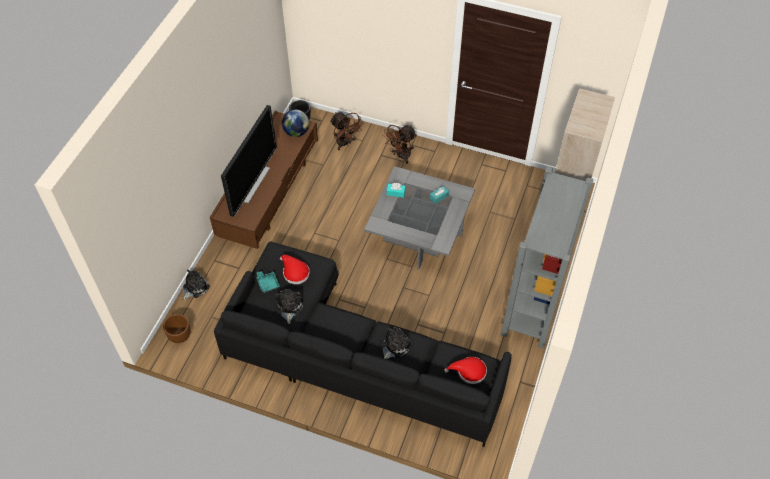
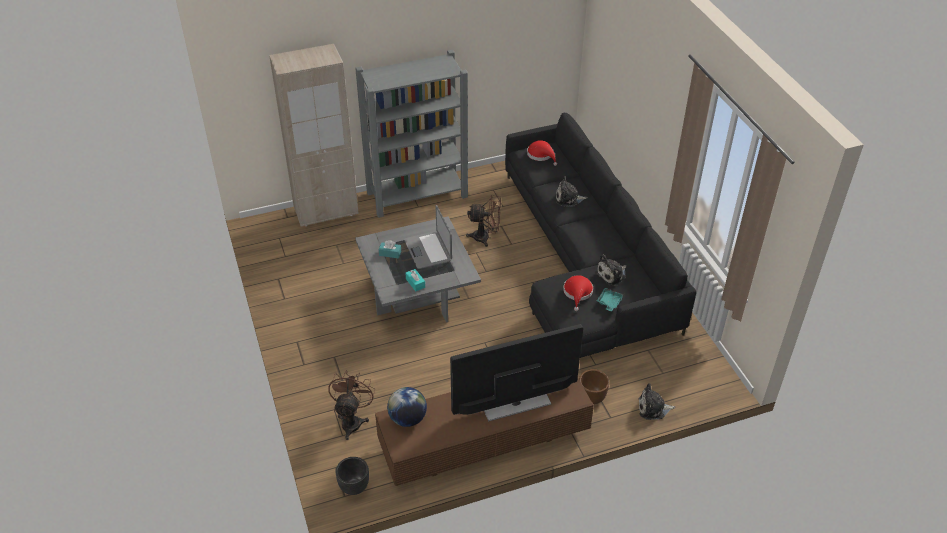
camera: 130 degrees left, 10 degrees down
(180, 336) = (705, 379): brown planter -> brown planter (591, 398)
(401, 156) = (329, 363): brown fan -> brown fan (485, 237)
(421, 219) = (428, 250): none -> laptop

